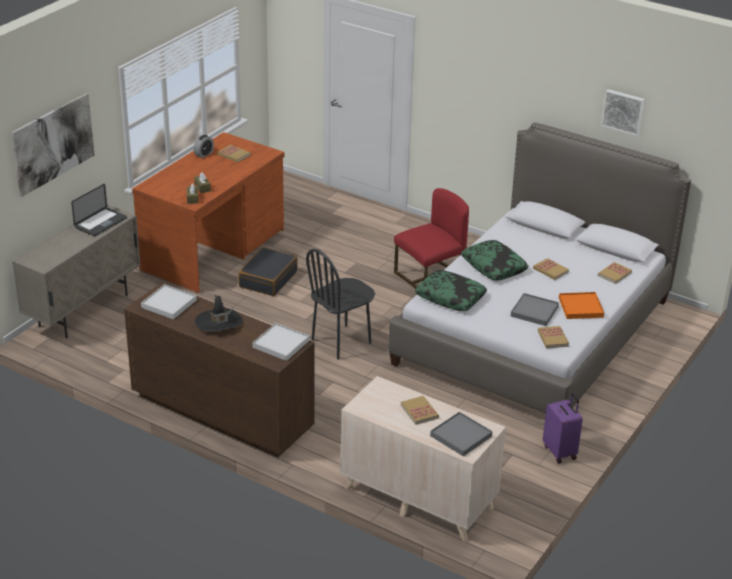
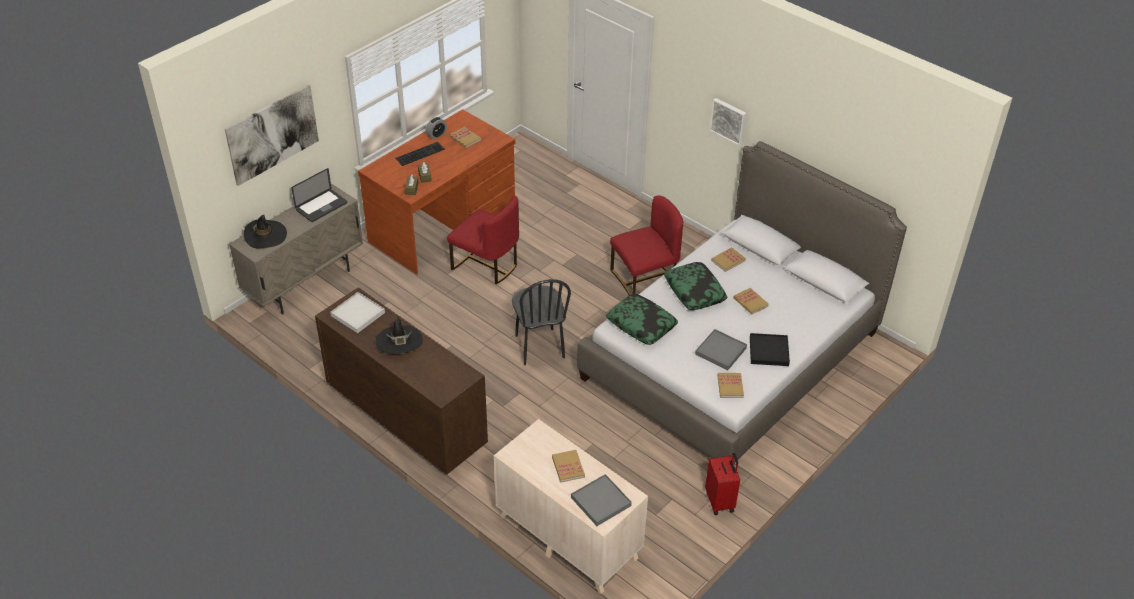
camera: 10 degrees right, 10 degrees up
(49, 251) = (265, 235): none -> black hat
(191, 169) = (420, 153): none -> keyboard
(268, 279) = (486, 265): black suitcase -> red chair
(281, 344) = (451, 374): white tray -> none
(341, 341) = (539, 346): black chair -> black chair turned 75 degrees counterclockwise
(560, 452) = (720, 501): purple suitcase -> red suitcase
(580, 307) = (768, 351): orange tray -> black tray
(614, 274) = (814, 313): book -> book (728, 260)
(623, 111) = (846, 147): picture -> picture (729, 121)

